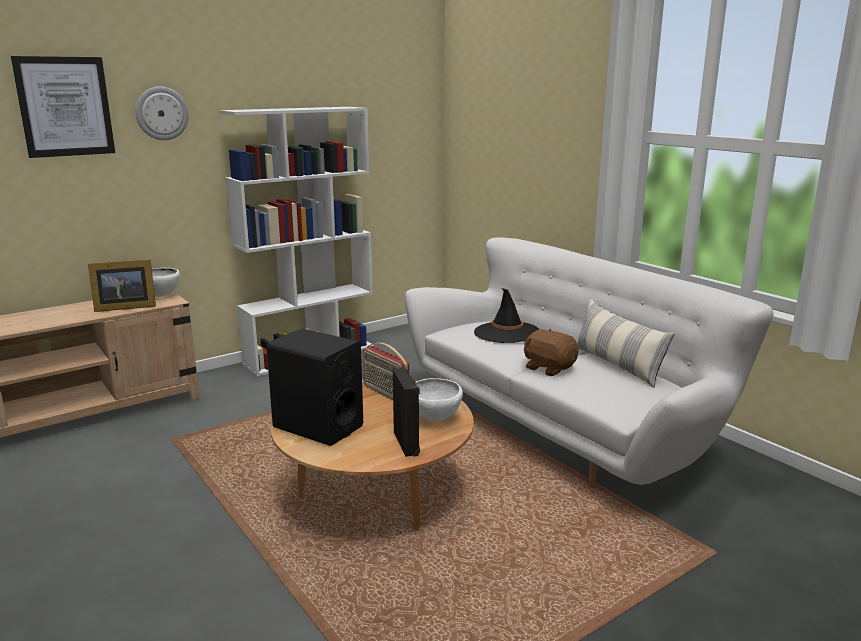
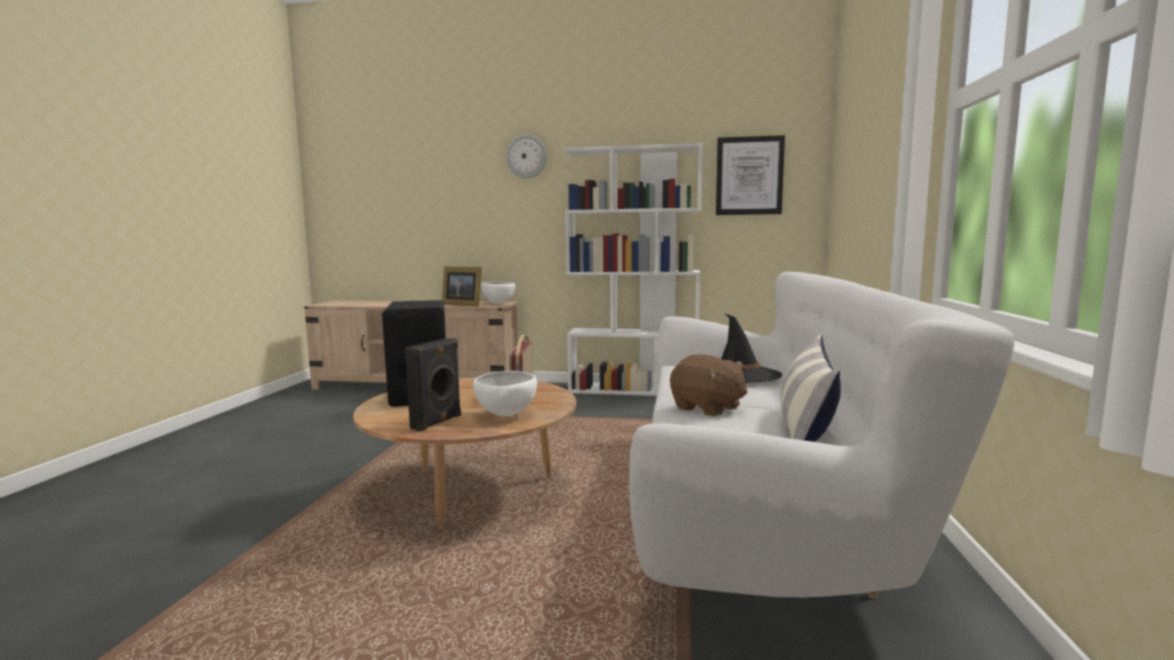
camera: 45 degrees right, 10 degrees down
(65, 106) = (458, 152): picture -> picture (749, 176)
(549, 368) = (707, 408): brown plush toy -> brown plush toy turned 135 degrees clockwise

